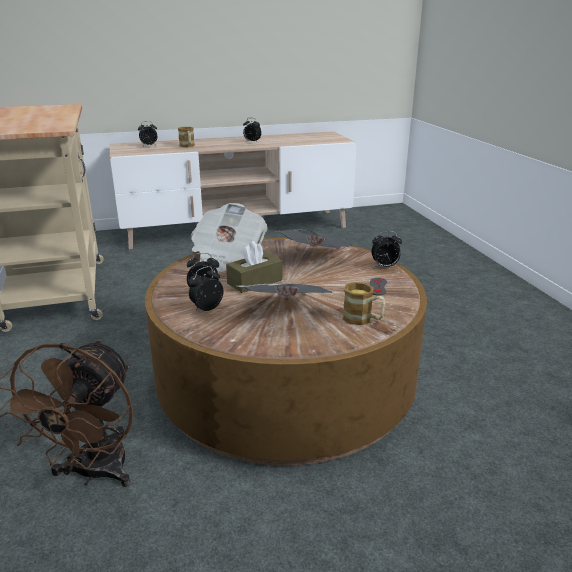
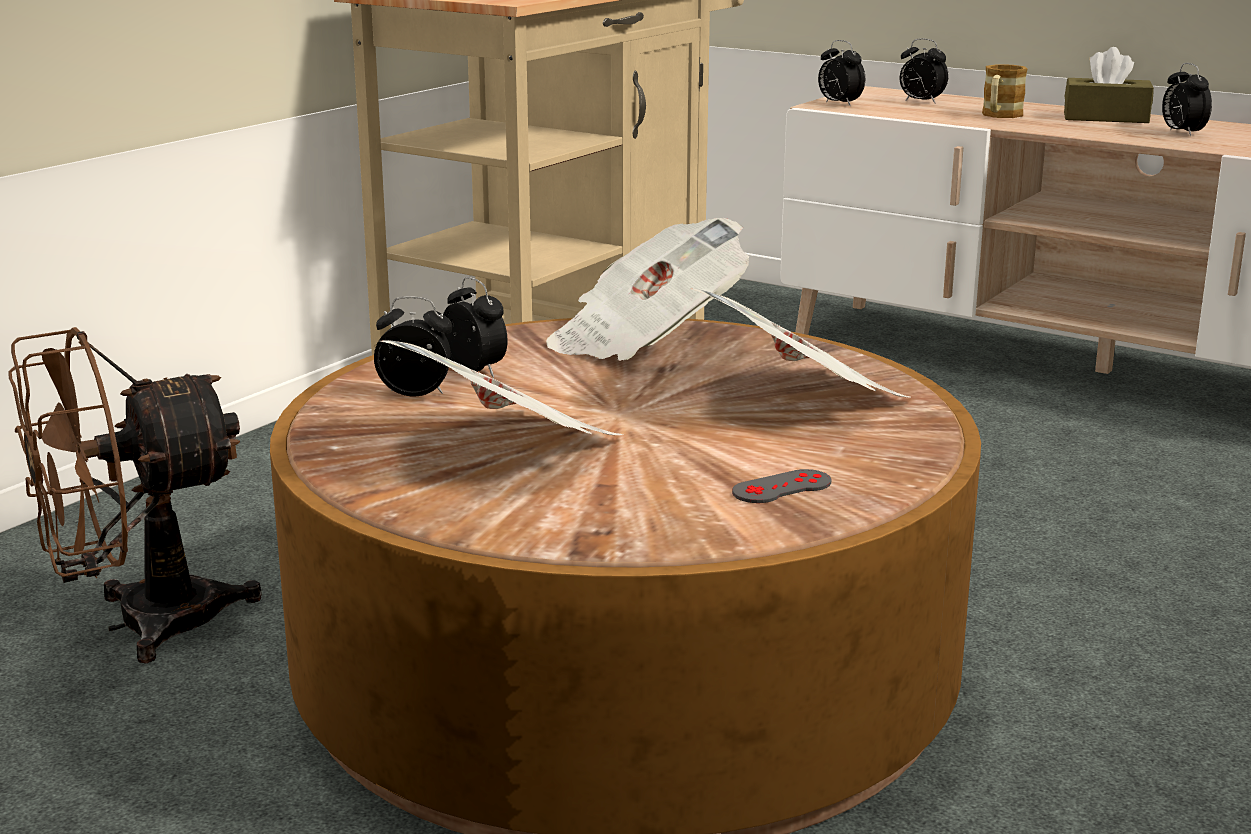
camera: 50 degrees right, 5 degrees down
(255, 282) = (589, 390): brown tissue box -> brown tissue box (1106, 118)
(363, 319) = (594, 517): mug -> none
(385, 267) = (906, 465): alarm clock -> alarm clock (839, 104)

